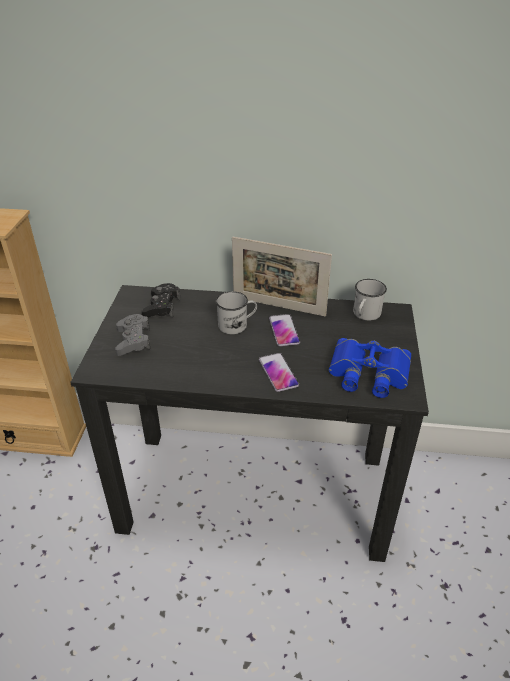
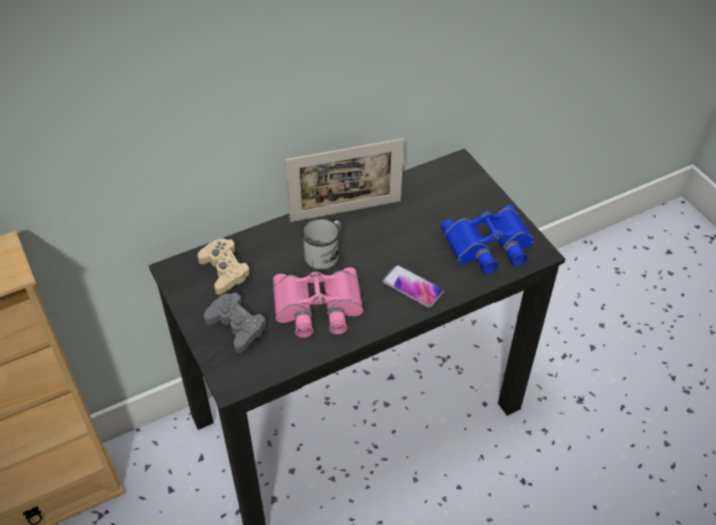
camera: 35 degrees left, 10 degrees up
(162, 306) = (225, 271): black game controller -> beige game controller
(196, 354) = (317, 308): none -> pink binoculars
(284, 331) = (376, 237): phone -> none
(365, 315) = (435, 181): white mug -> none

